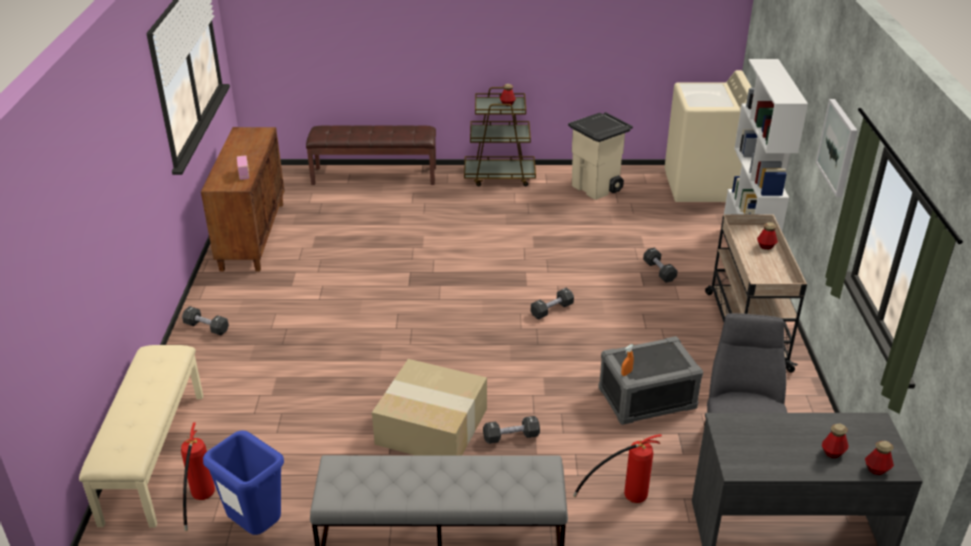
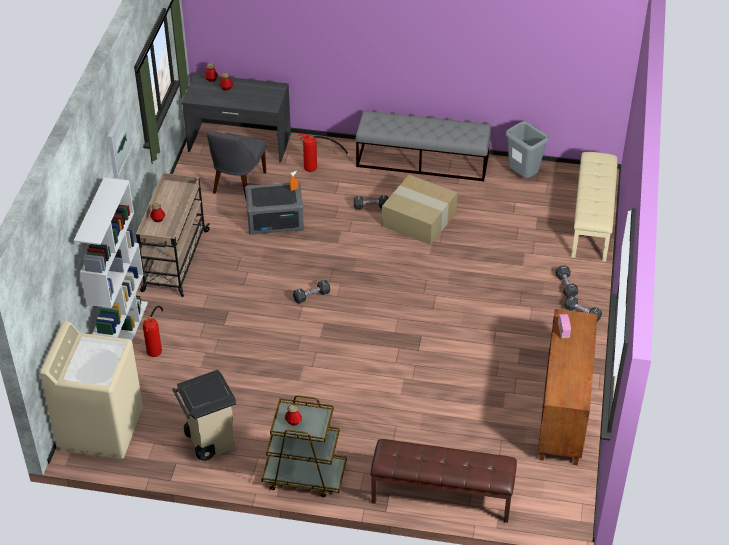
camera: 170 degrees left, 10 degrees up
(200, 503) = (557, 192): fire extinguisher -> fire extinguisher (156, 345)
(256, 528) = (523, 177): blue trash can -> grey trash can
(659, 271) = (207, 323): black dumbbell -> black dumbbell (566, 286)

